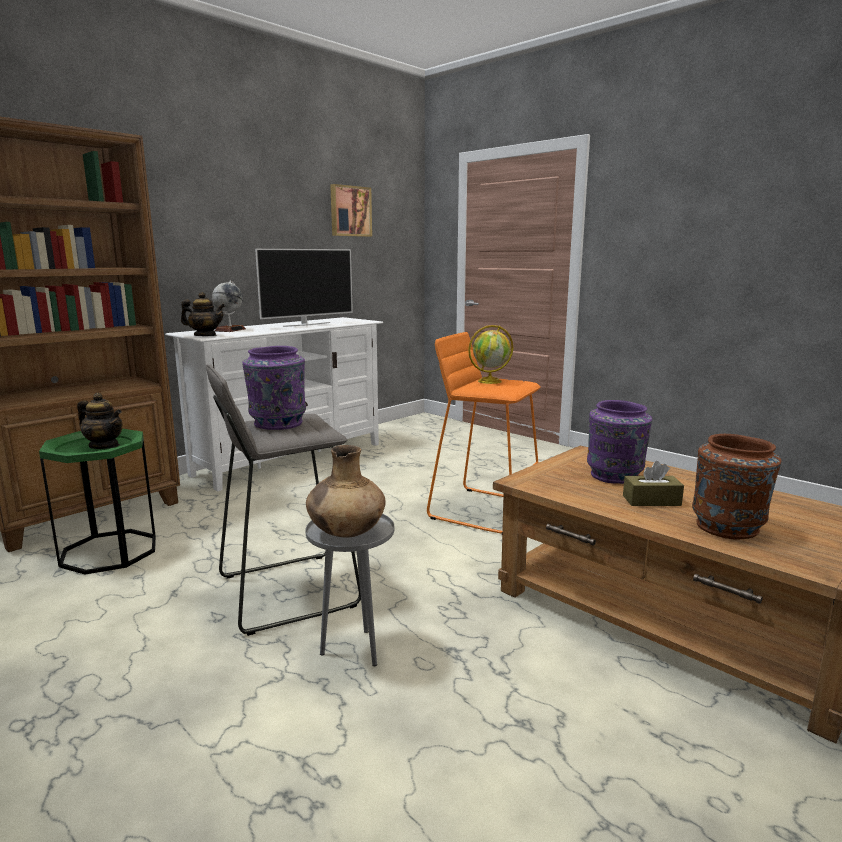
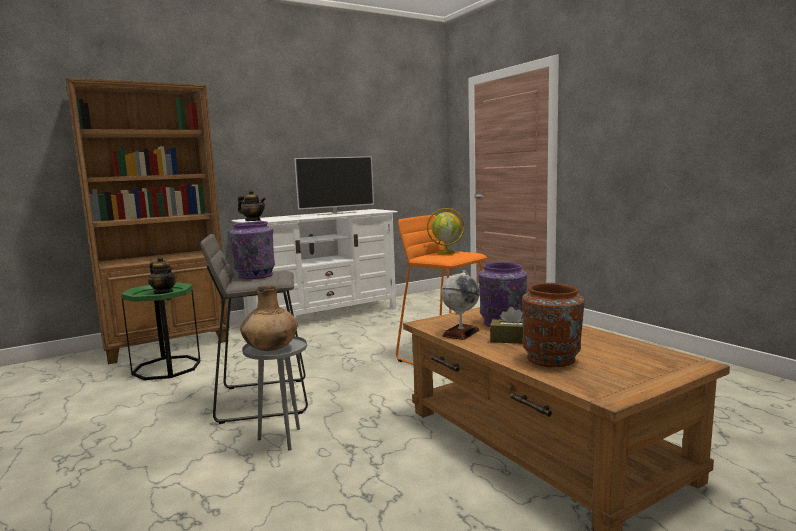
camera: 15 degrees right, 5 degrees down
(230, 330) = (276, 217): globe -> globe (461, 333)
(350, 211) = (379, 128): picture -> none

